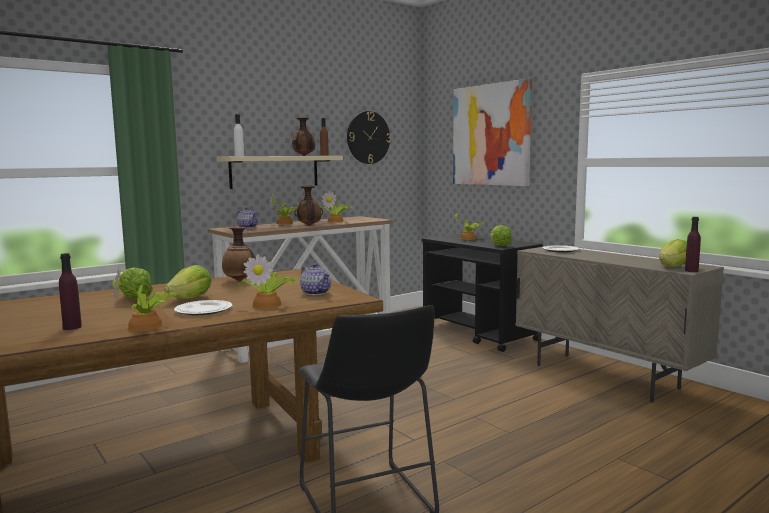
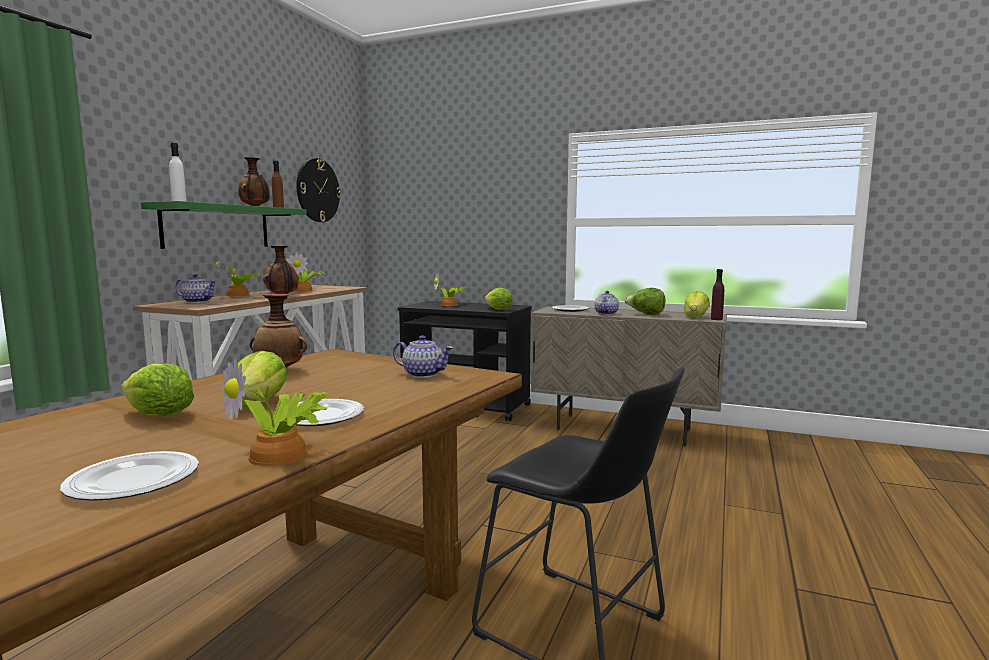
camera: 30 degrees left, 0 degrees up
(72, 327) = (133, 481): purple bottle -> plate
(268, 304) = (398, 396): potted plant -> none
(274, 171) = (217, 227): beige shelf -> green shelf
(491, 135) = (462, 193): picture -> none
(586, 256) = (605, 313): none -> teapot
(626, 260) = (645, 314): none -> lettuce

